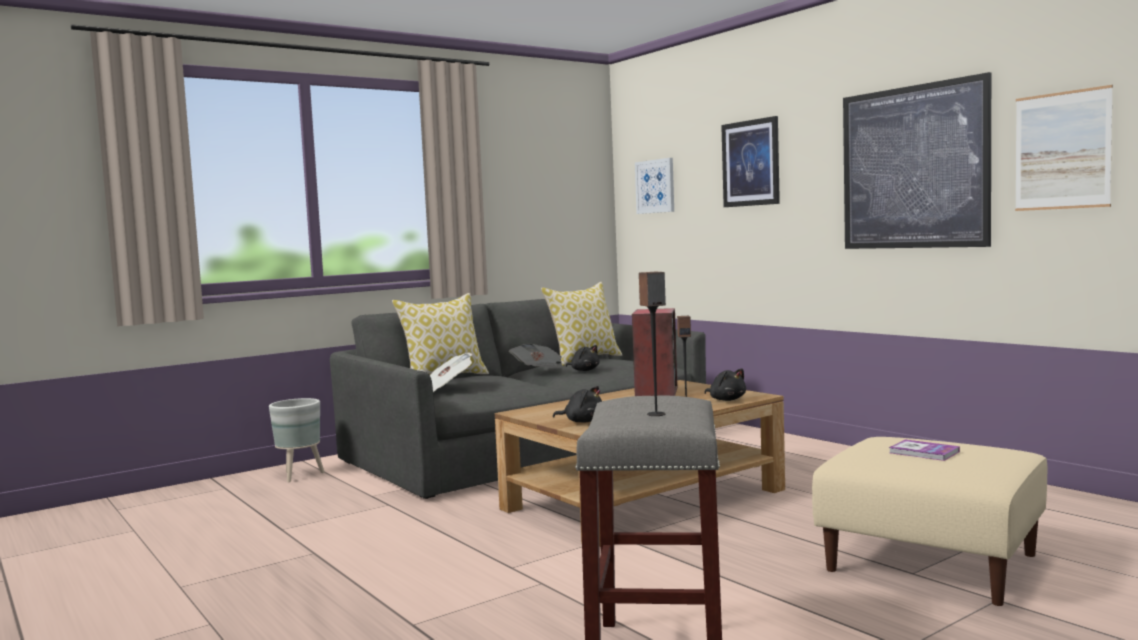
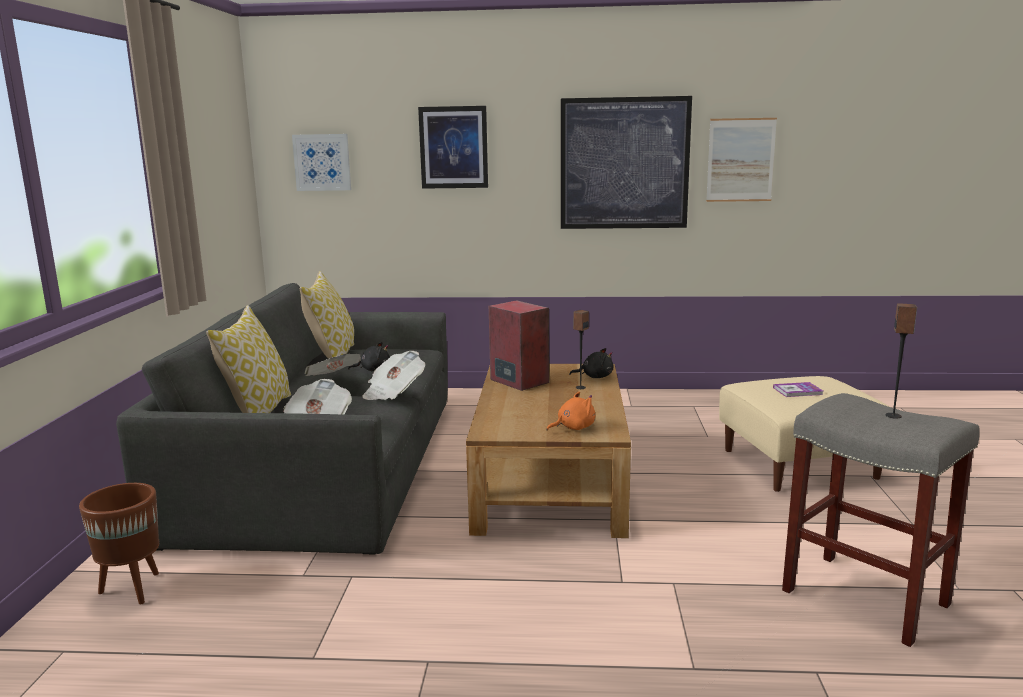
camera: 50 degrees left, 10 degrees up
(300, 475) = (132, 589): grey planter -> brown planter
(552, 383) = (393, 392): none -> newspaper
(582, 421) = (573, 428): black plush toy -> orange plush toy

